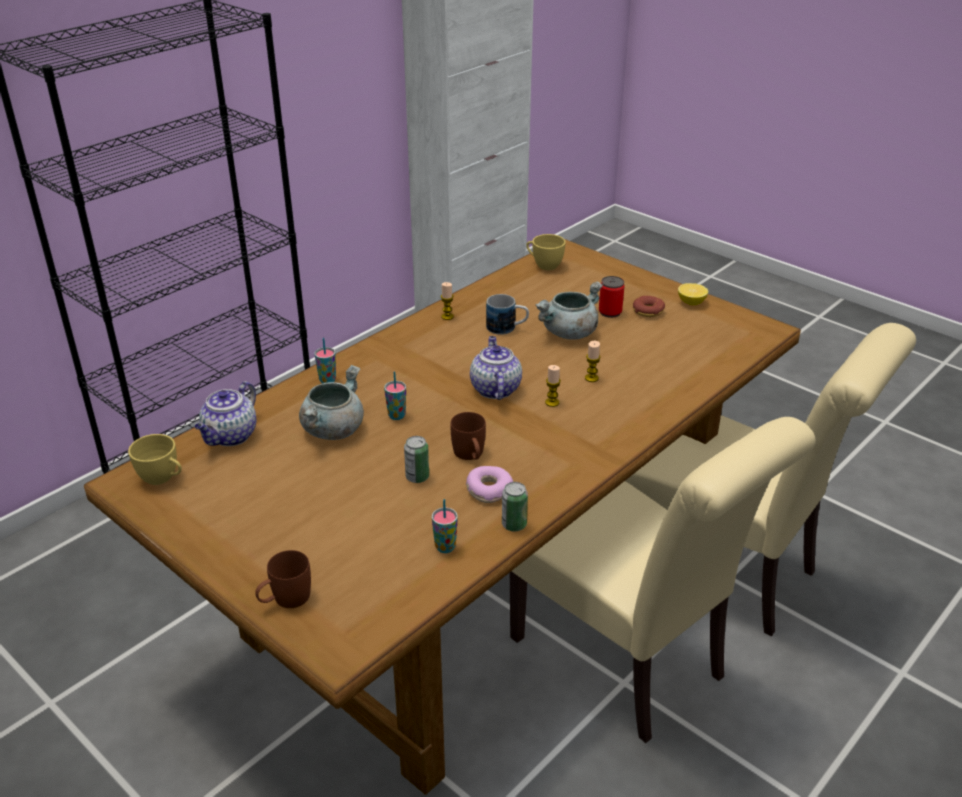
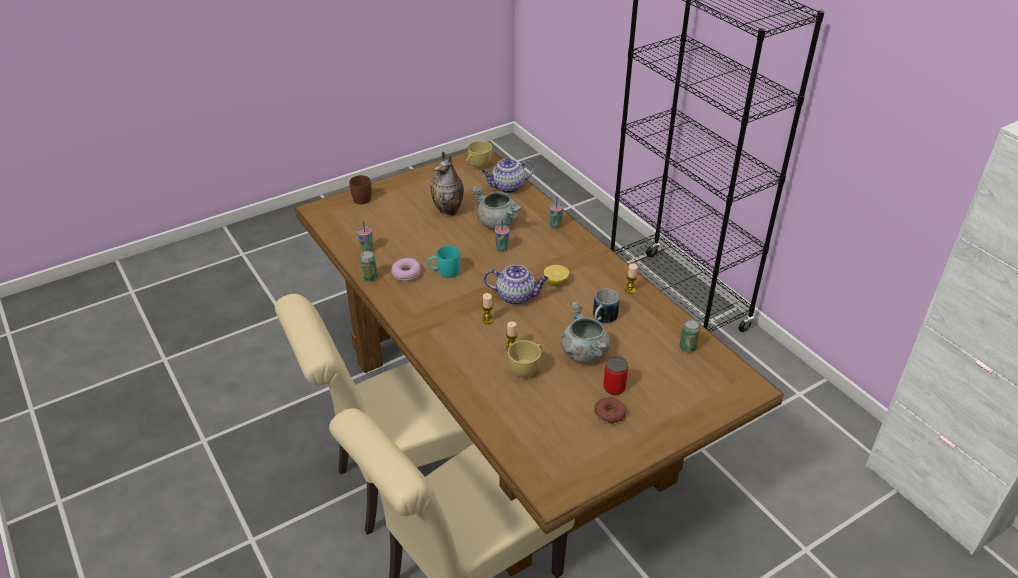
camera: 105 degrees right, 5 degrees up
(230, 436) = (507, 187): teapot -> teapot turned 60 degrees counterclockwise
(312, 482) = (449, 212): none -> vase
(417, 477) = (433, 248): can -> can (687, 347)
(470, 455) = (444, 272): brown mug -> turquoise mug
(544, 265) = (717, 365): yellow cup -> yellow cup (526, 369)
(691, 302) = (619, 452): lemon -> lemon (556, 281)

